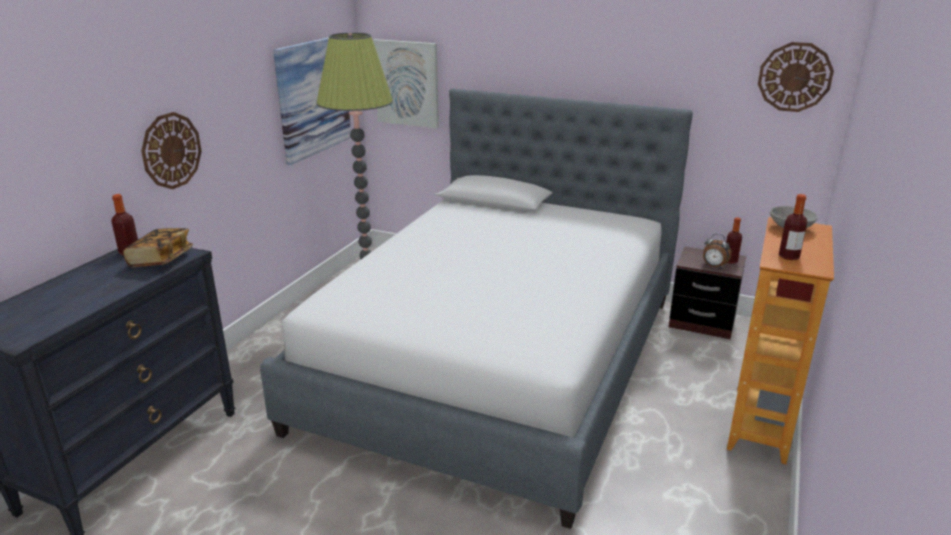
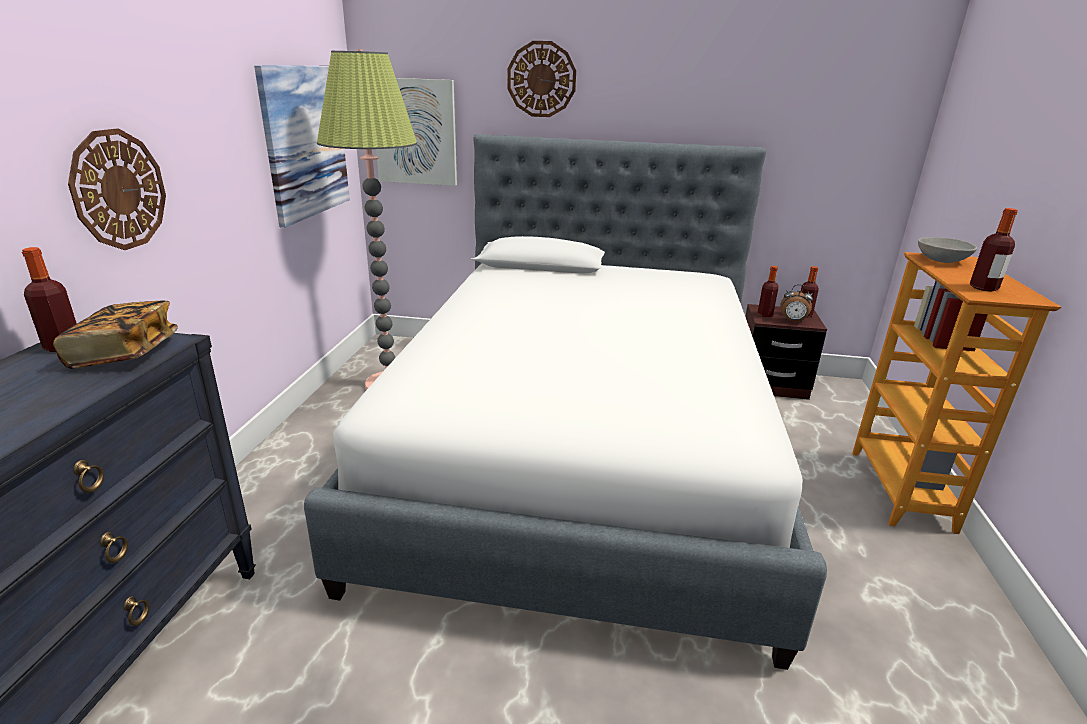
camera: 15 degrees left, 0 degrees up
(692, 258) = (765, 314): none -> bottle
(795, 77) = (875, 106): wall clock -> wall clock (541, 79)

